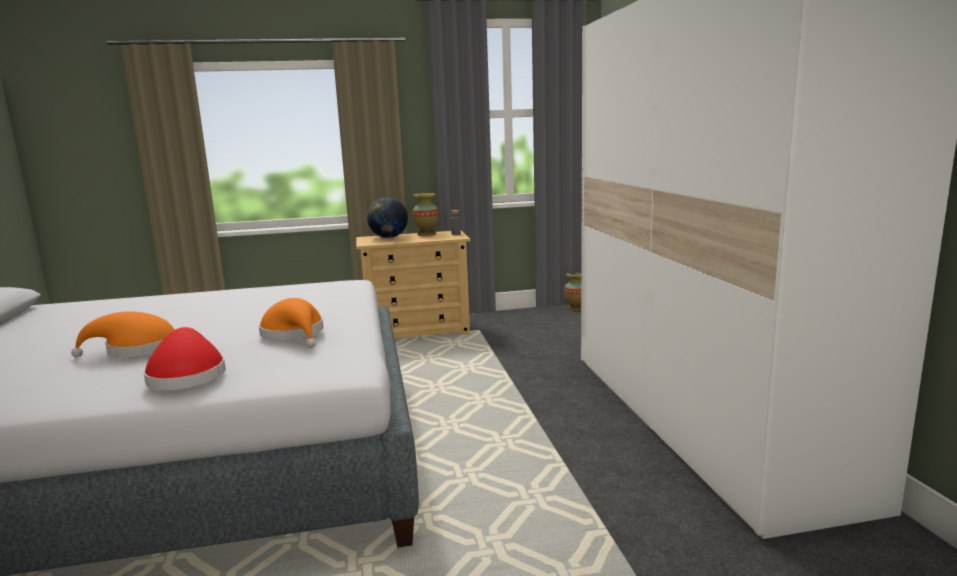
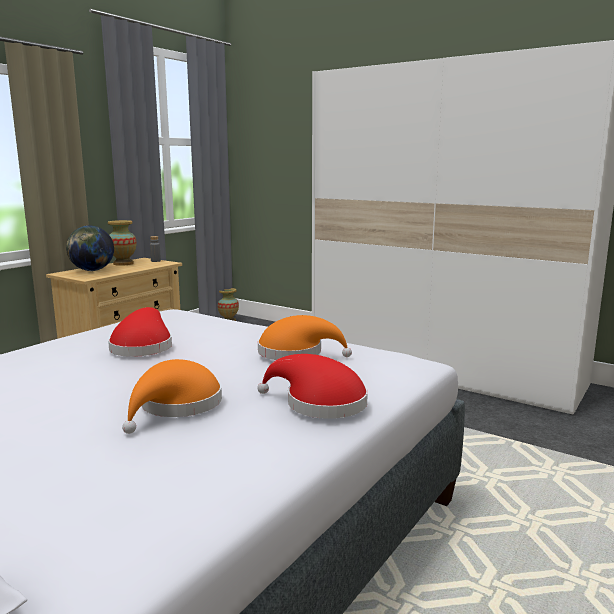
camera: 45 degrees left, 0 degrees up
(252, 305) = (143, 347): none -> red hat

